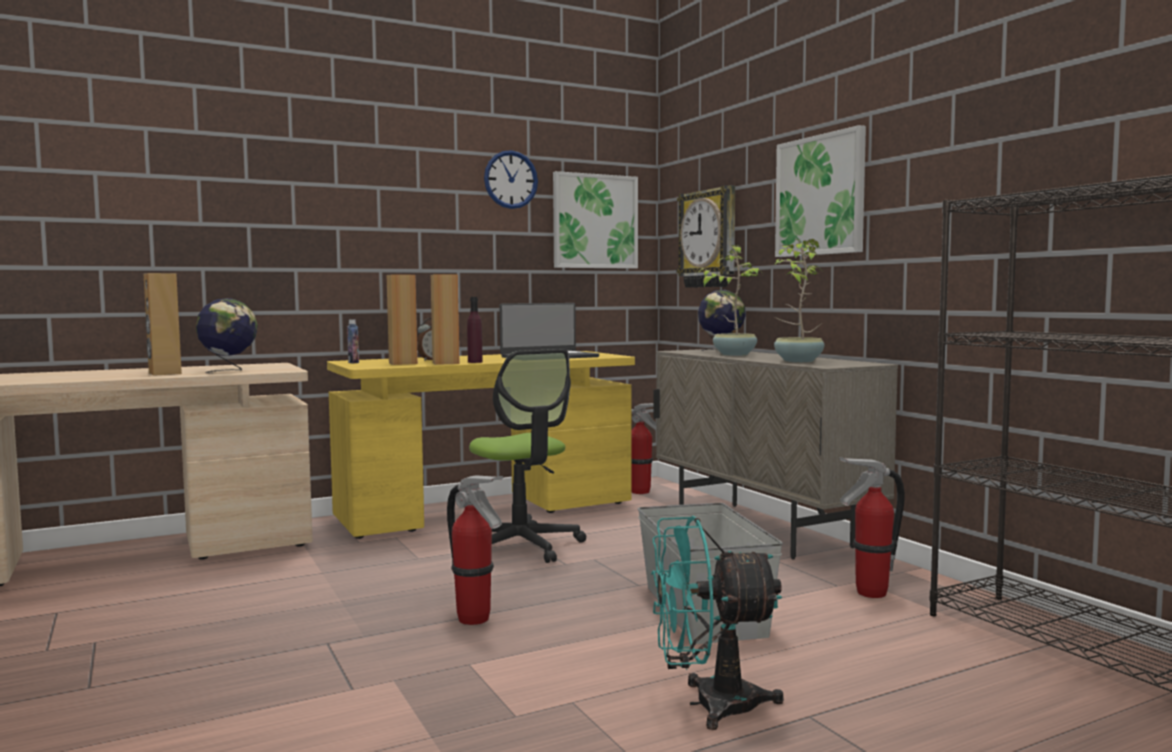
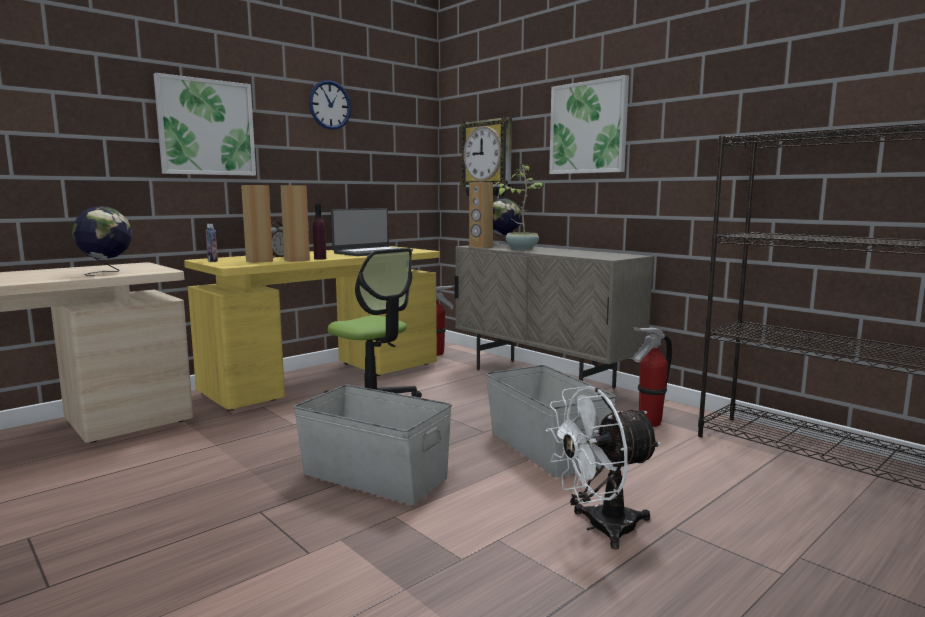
camera: 15 degrees left, 5 degrees up
(164, 373) = (44, 277): brown speaker -> brown speaker (480, 246)
(474, 619) = (374, 475): fire extinguisher -> grey storage box
(595, 221) = (394, 142): picture -> picture (206, 127)
(709, 704) = (600, 528): turquoise fan -> white fan
(797, 361) = (580, 254): potted plant -> none

